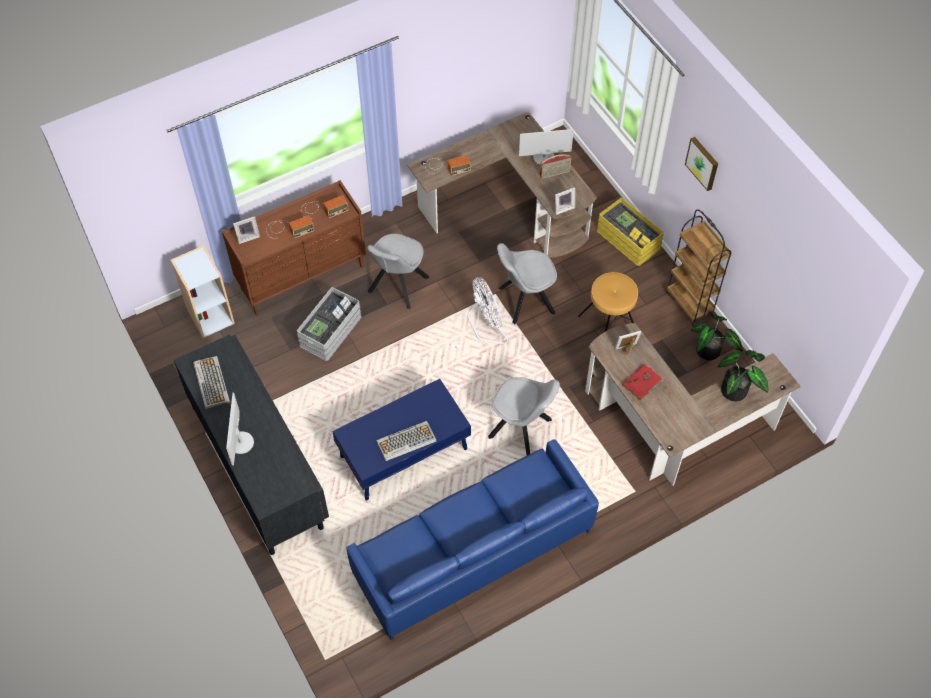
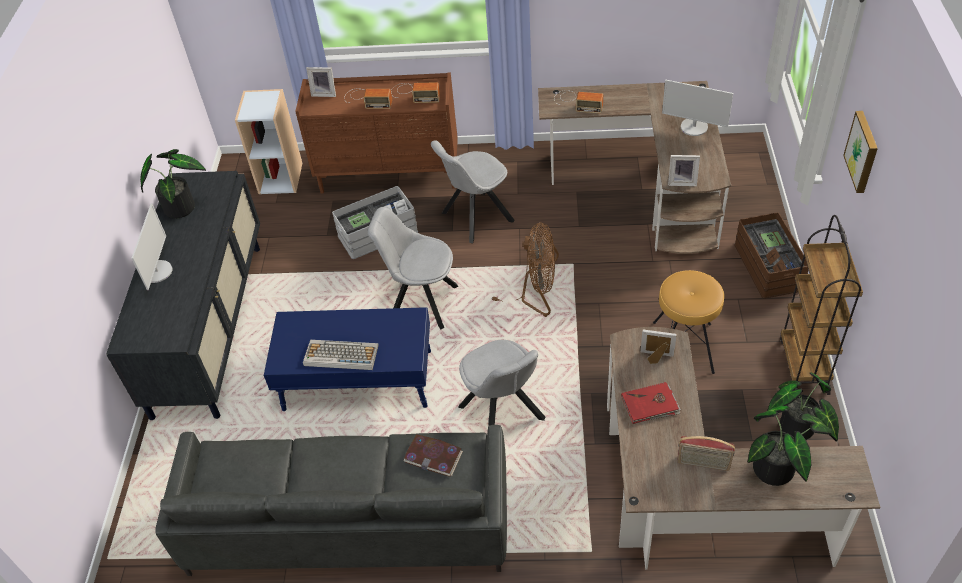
camera: 35 degrees right, 10 degrees down
(211, 382) = (182, 205): keyboard -> potted plant
(240, 443) = (157, 271): monitor -> monitor turned 150 degrees clockwise
(472, 551) = (349, 522): blue sofa -> grey sofa
(481, 327) = (534, 290): white fan -> brown fan
(523, 480) = (433, 456): none -> book
(525, 301) = (601, 283): grey chair -> grey chair (421, 303)
(554, 173) = (696, 146): radio -> radio (703, 463)
(629, 239) = (769, 266): yellow storage box -> brown storage box

